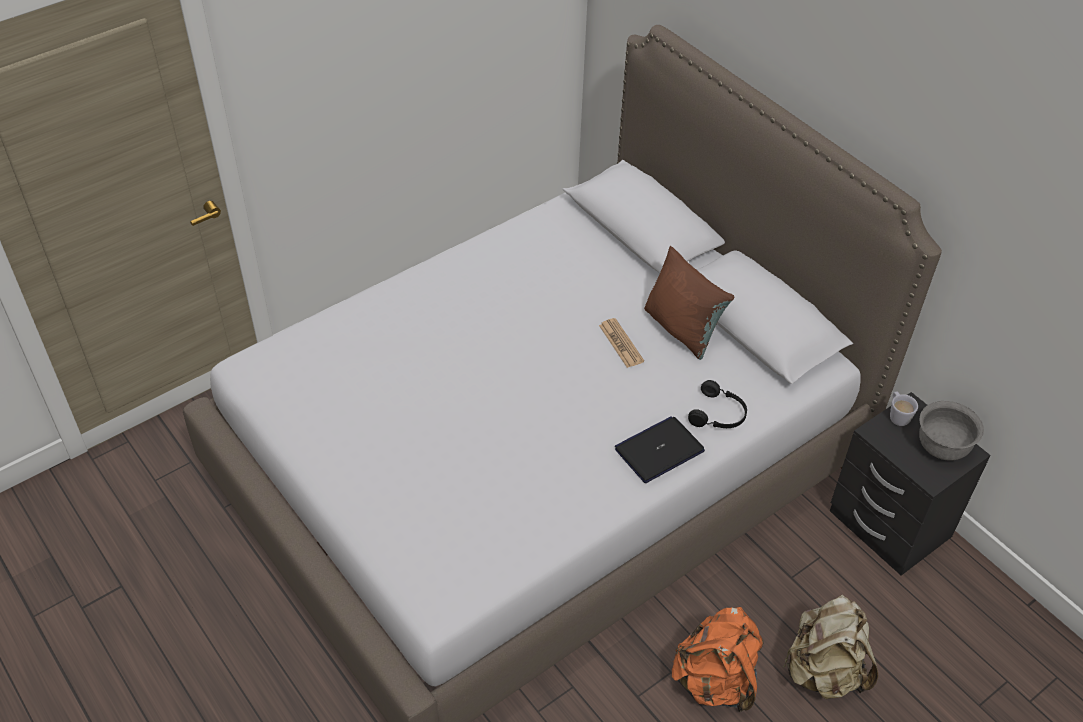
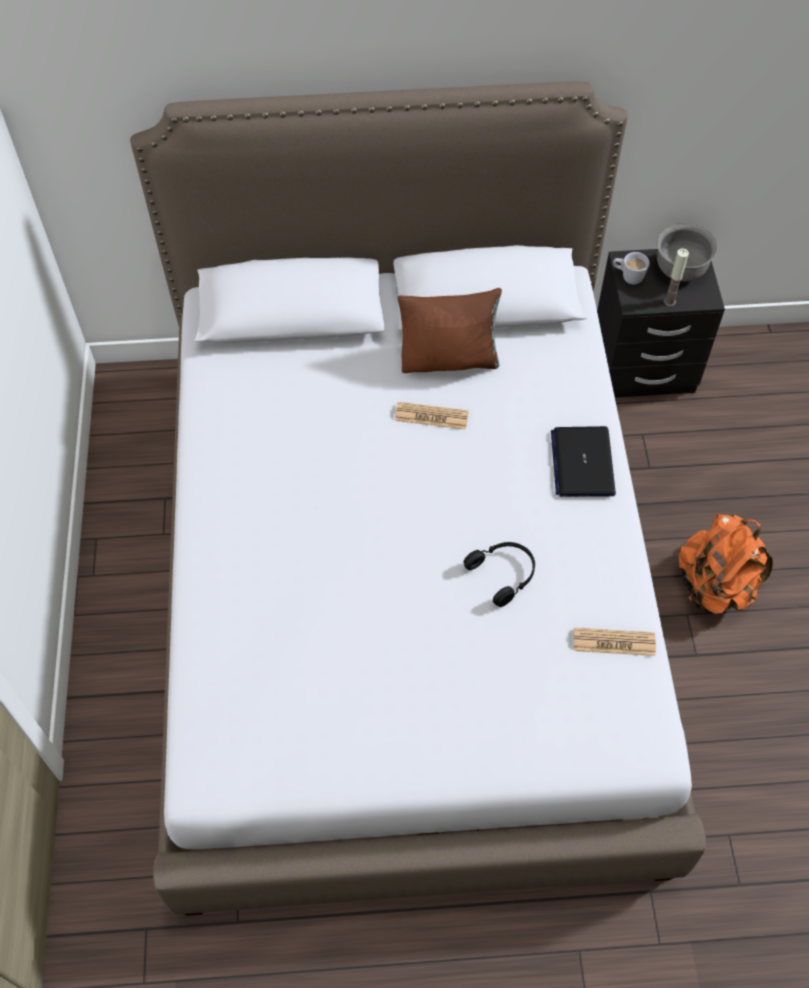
camera: 55 degrees left, 10 degrees up
(512, 541) = (614, 642): none -> newspaper
(718, 414) = (571, 393): black headphones -> black headphones (504, 574)
(823, 671) = (749, 503): beige backpack -> none
(900, 455) = (669, 301): none -> candle

